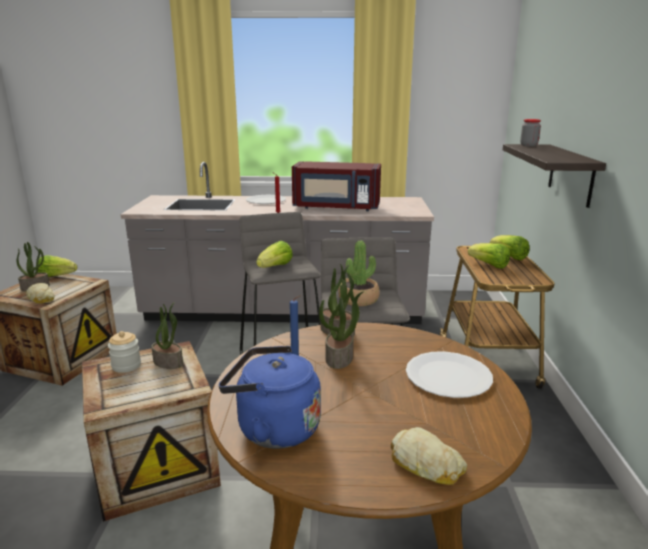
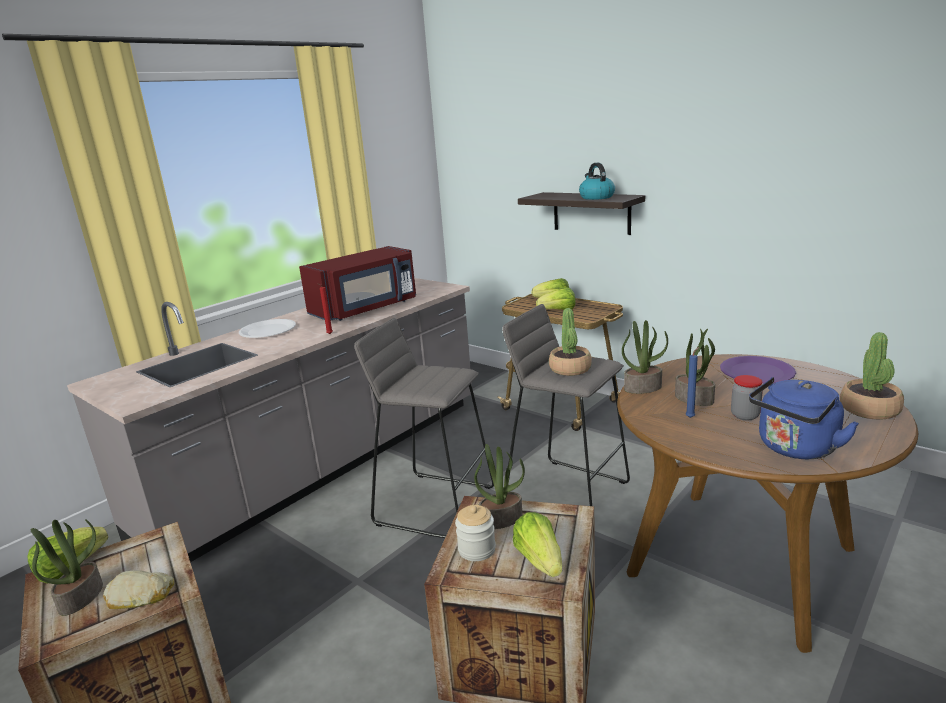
camera: 50 degrees left, 0 degrees up
(275, 267) = (435, 383): lettuce -> lettuce (539, 560)
(426, 464) = (869, 409): bread -> potted plant
(448, 376) = (756, 372): white plate -> purple plate
(528, 145) = (539, 195): jar -> jar (745, 415)
(554, 155) = (596, 197): none -> kettle

